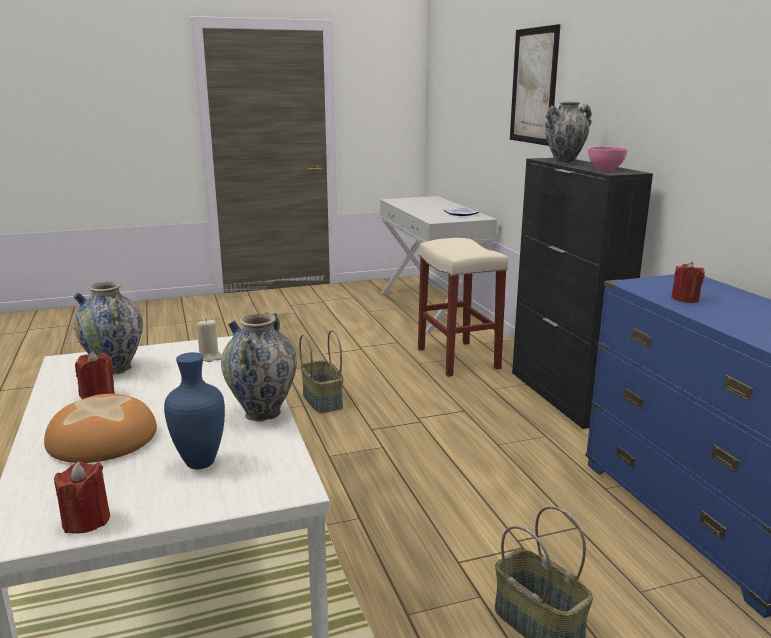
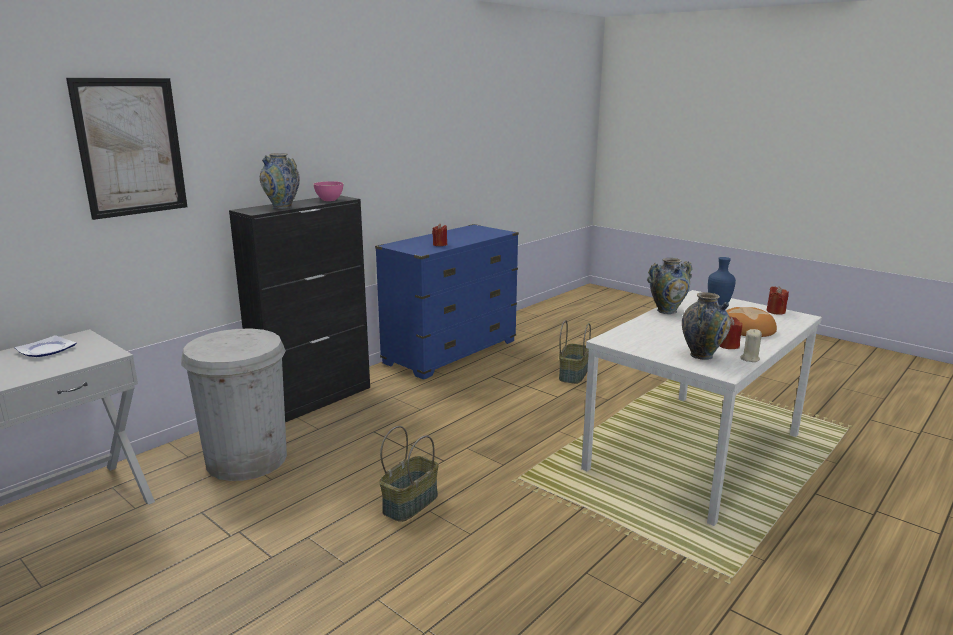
camera: 120 degrees left, 0 degrees up
(210, 357) = (641, 339): beige candle -> beige candle (749, 359)
(459, 359) = (246, 459): beige stool -> white trash can

